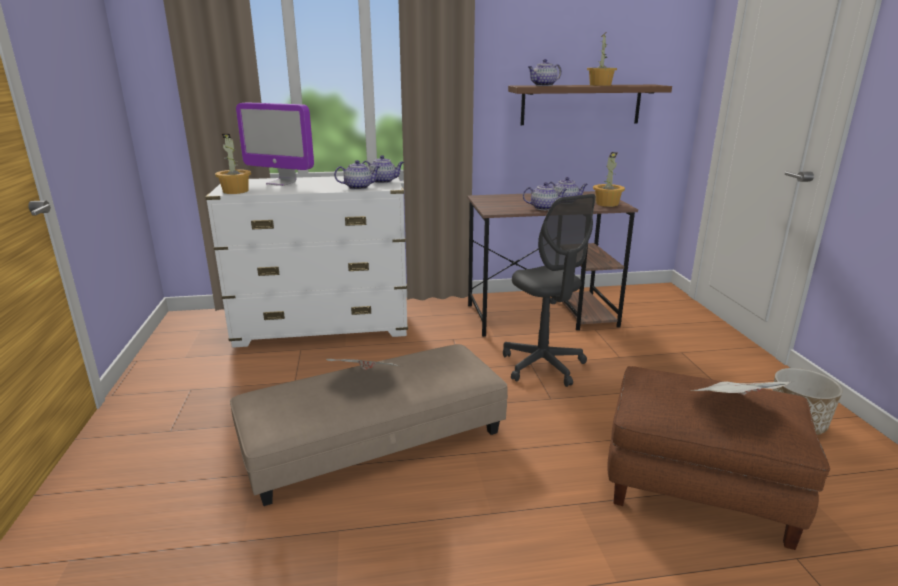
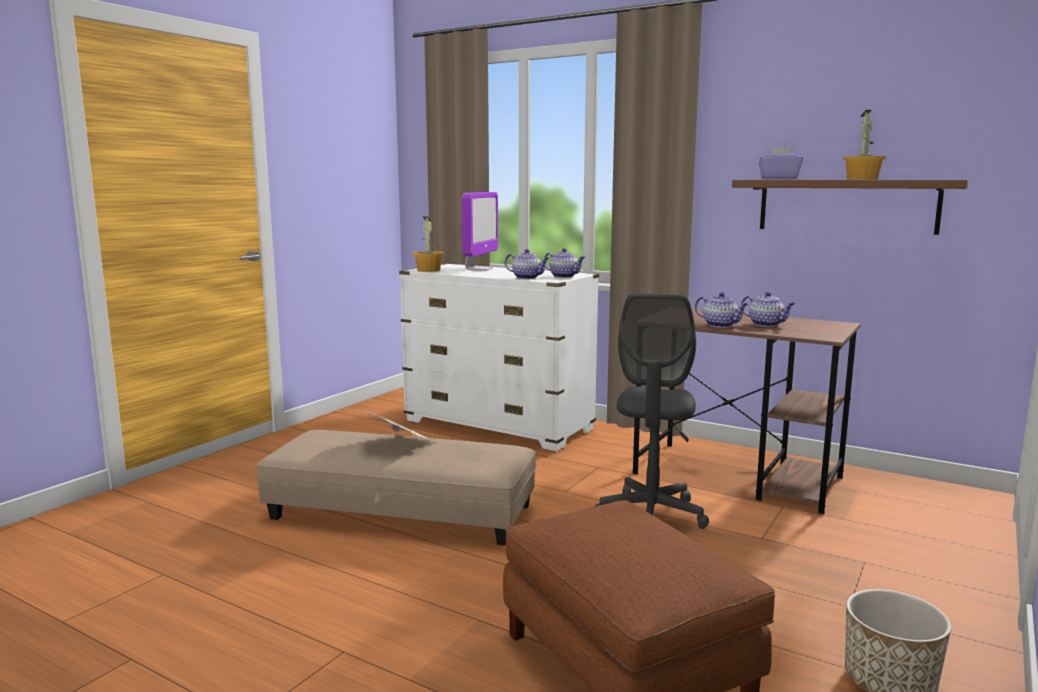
camera: 40 degrees right, 10 degrees down
(281, 183) = (479, 269): monitor -> monitor turned 135 degrees counterclockwise
(543, 85) = (778, 179): teapot -> purple tissue box
(607, 204) = (816, 333): potted plant -> none
(735, 406) = (628, 550): newspaper -> none

